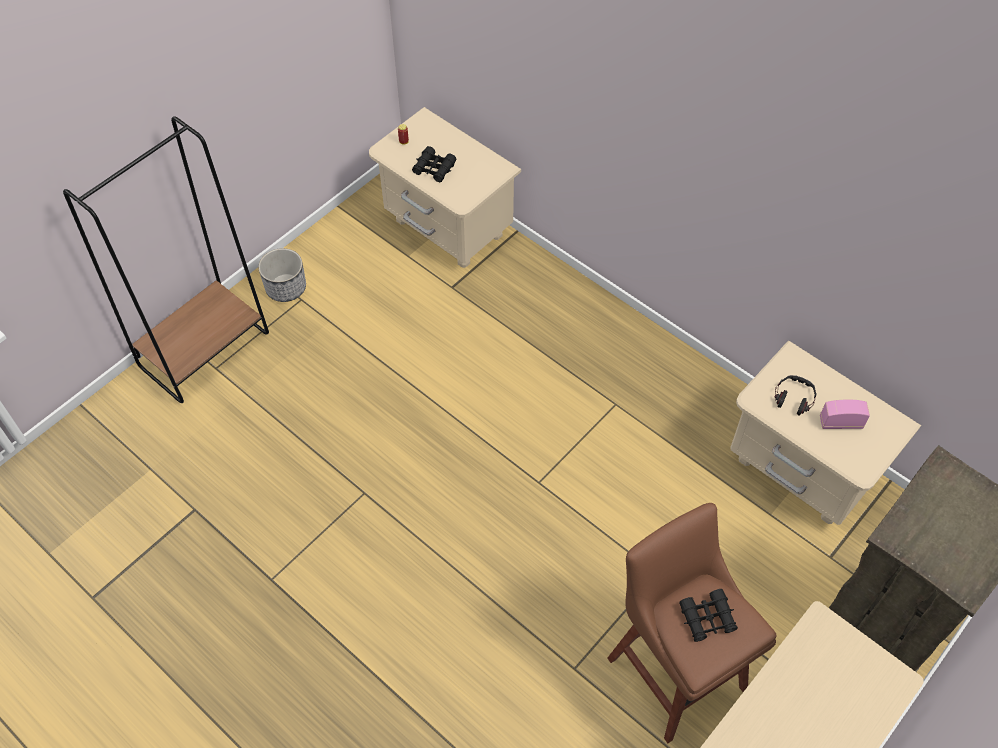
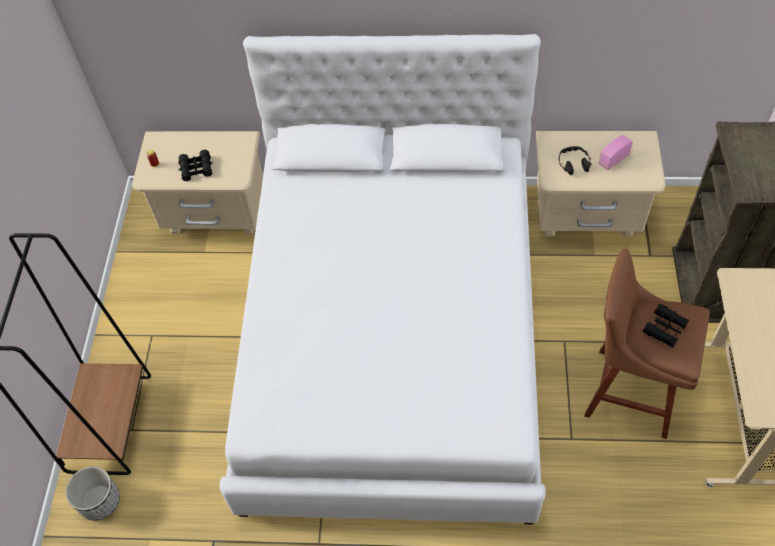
camera: 35 degrees left, 0 degrees up
(286, 288) = (132, 335): planter -> planter (100, 501)
(500, 449) = (393, 336): none -> white bed

